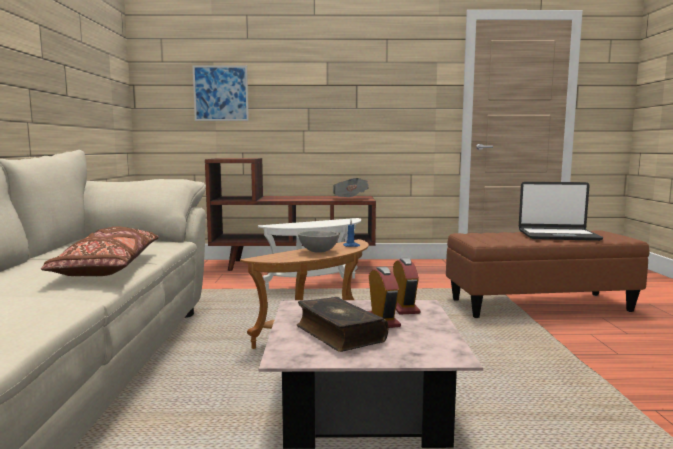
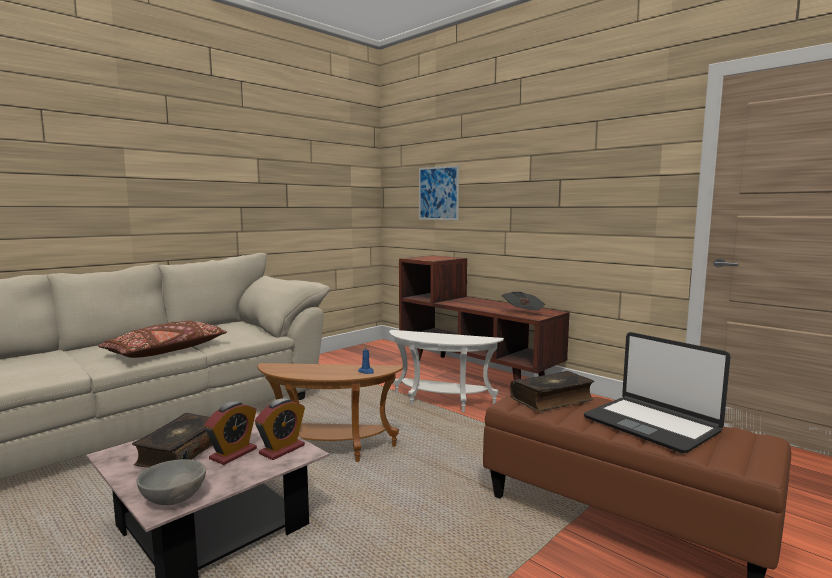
camera: 45 degrees right, 0 degrees up
(318, 251) = (323, 370): grey bowl -> grey bowl (174, 499)
(492, 236) = (552, 400): none -> book

